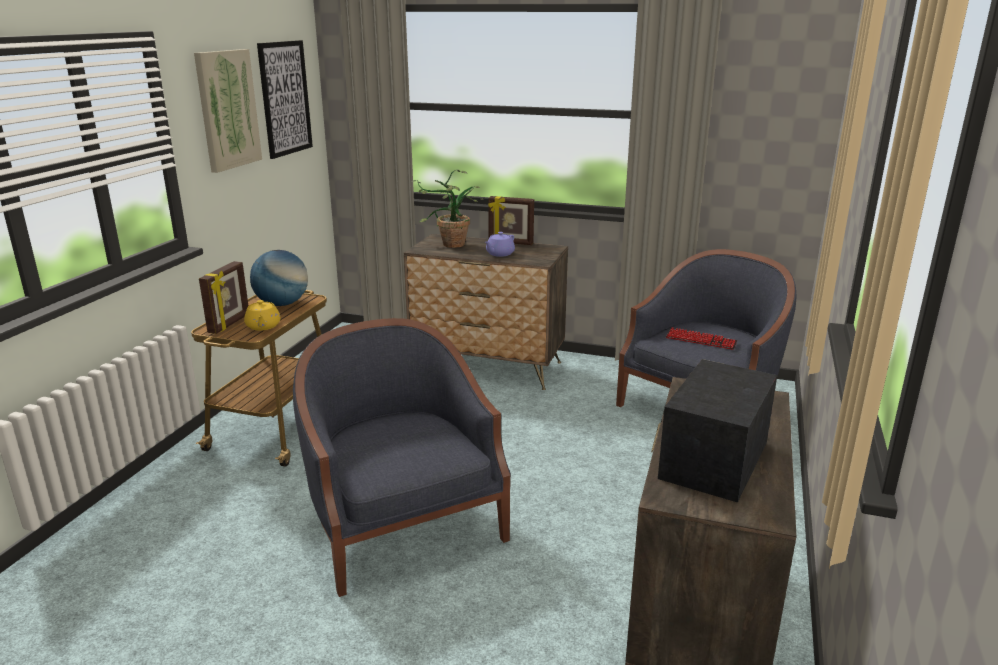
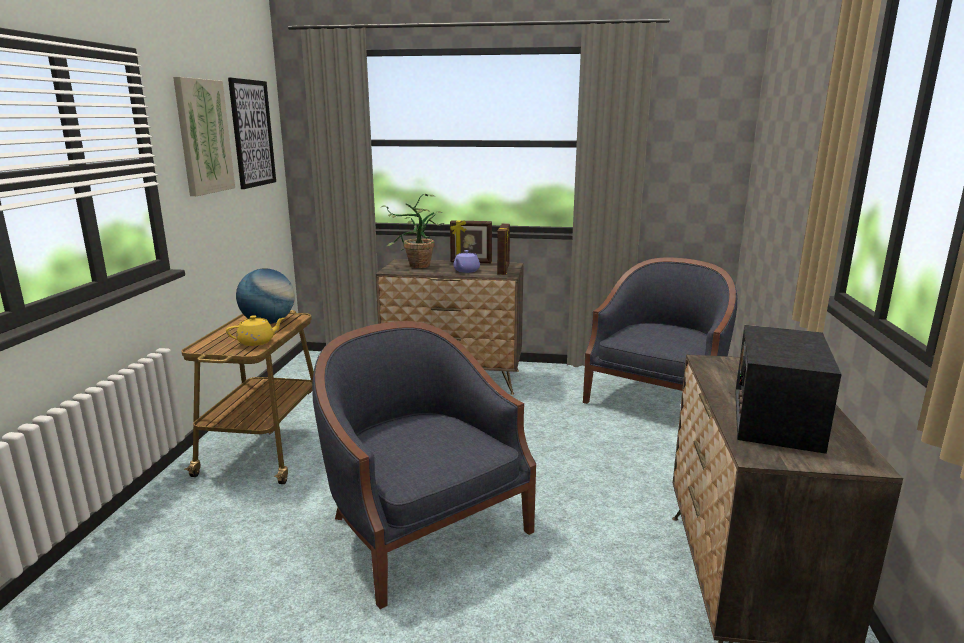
camera: 10 degrees left, 5 degrees down
(230, 324) = (221, 341): picture frame -> picture frame (504, 270)
(263, 326) = (257, 342): yellow teapot -> yellow teapot turned 90 degrees counterclockwise
(701, 340) = (657, 336): keyboard -> none

